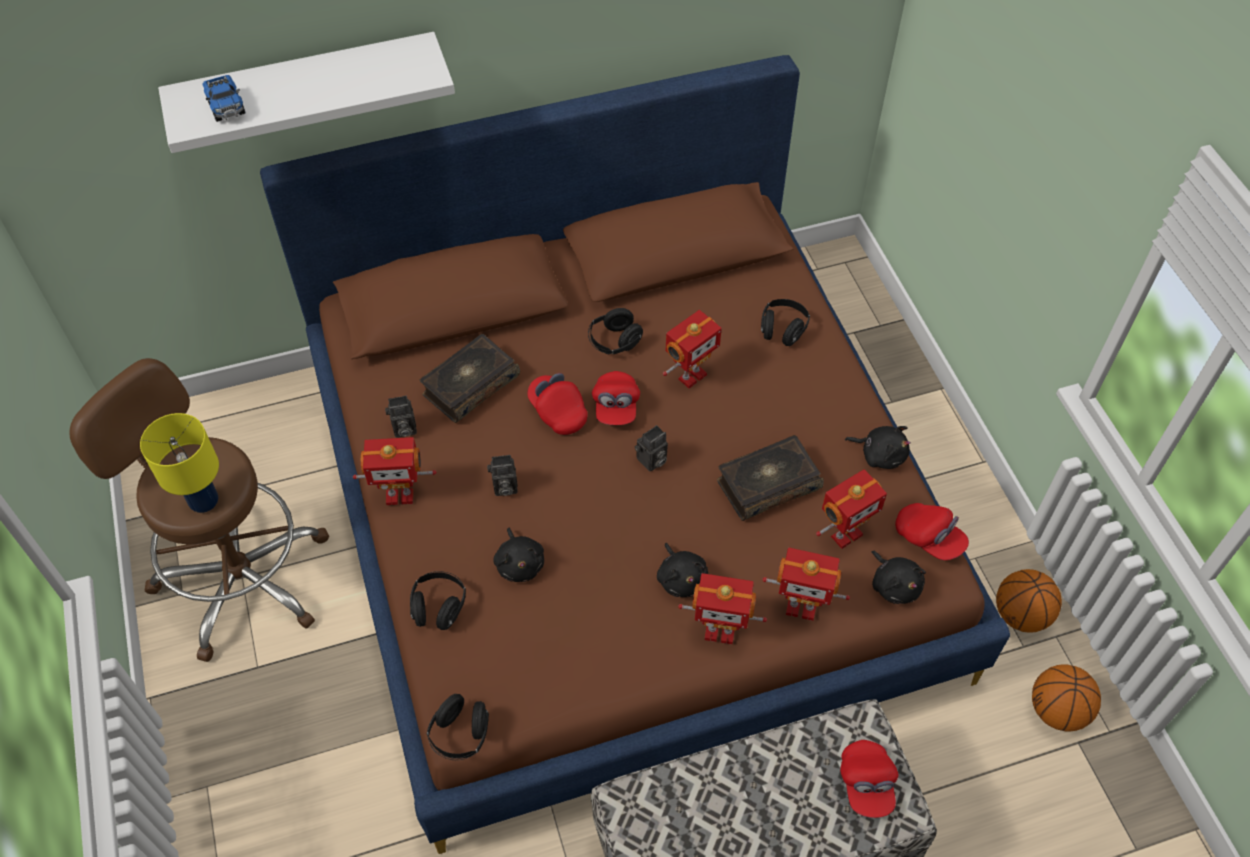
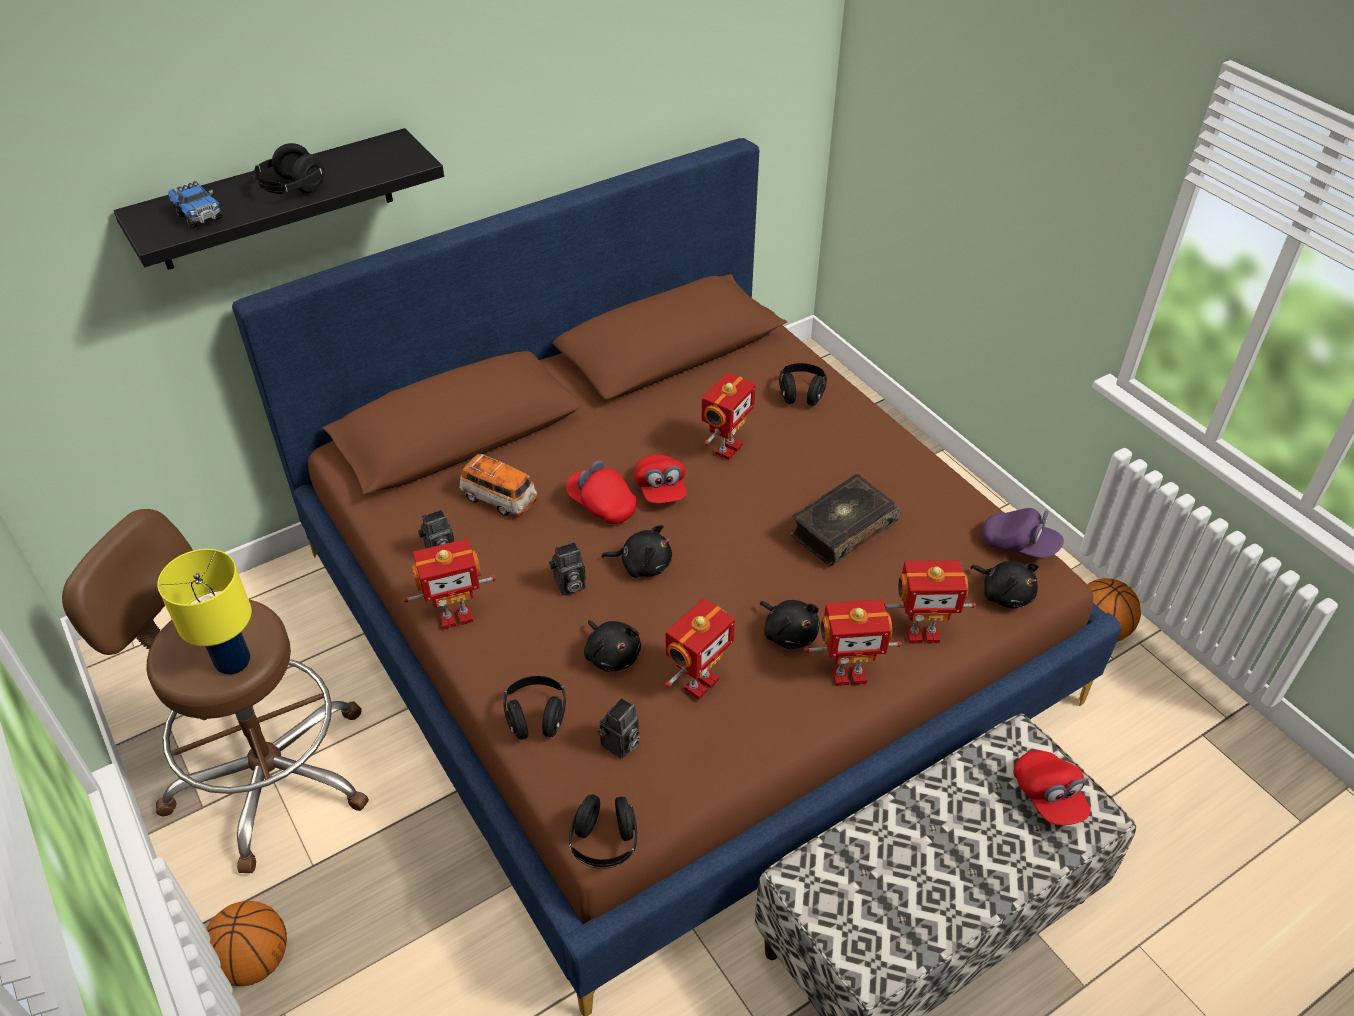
camera: 15 degrees left, 10 degrees down
(305, 86) = (275, 200): white shelf -> black shelf
(470, 385) = (499, 499): book -> toy car
(614, 342) = (637, 434): black headphones -> black headphones (291, 189)
(651, 461) = (716, 531): camera -> camera (620, 745)
(845, 534) = (937, 558): toy robot -> toy robot (699, 683)
(880, 454) = (940, 482): black plush toy -> black plush toy (643, 564)
(929, 538) = (1019, 545): red cap -> purple cap
(1056, 710) = (1169, 710): basketball -> basketball (254, 960)

